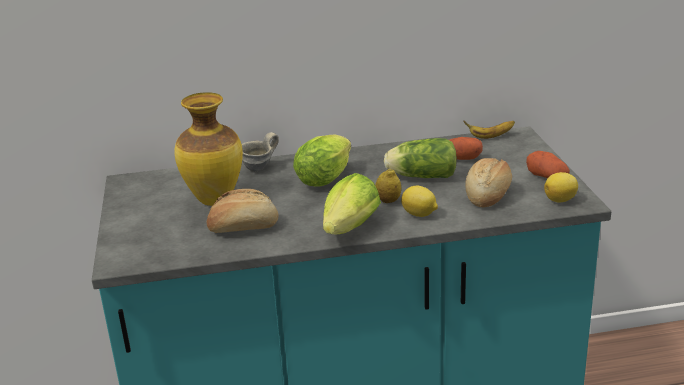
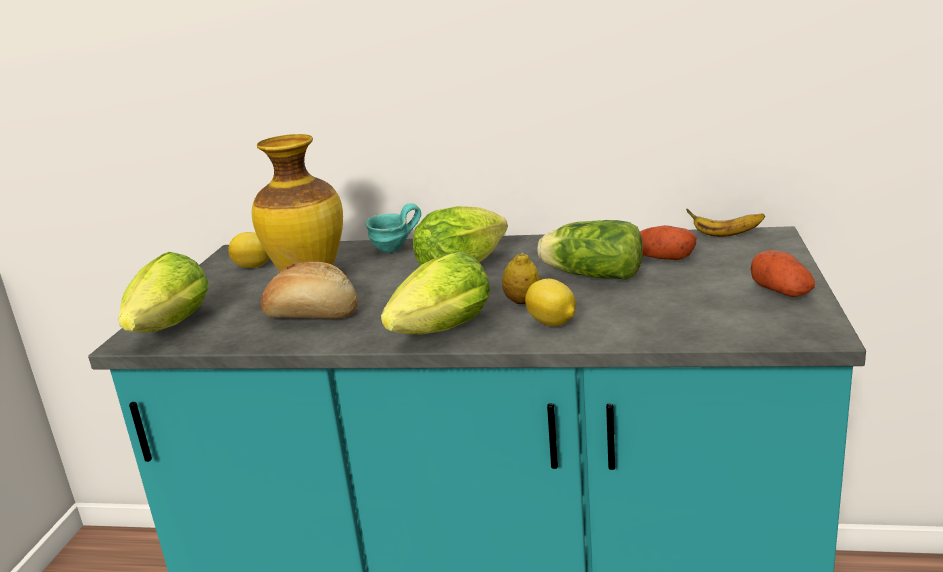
camera: 20 degrees right, 5 degrees down
(138, 252) = (168, 330): none -> lettuce
(261, 168) = (395, 250): grey mug -> turquoise mug
(488, 194) = (673, 307): bread -> none
(561, 200) = (785, 325): lemon -> lemon (254, 266)

